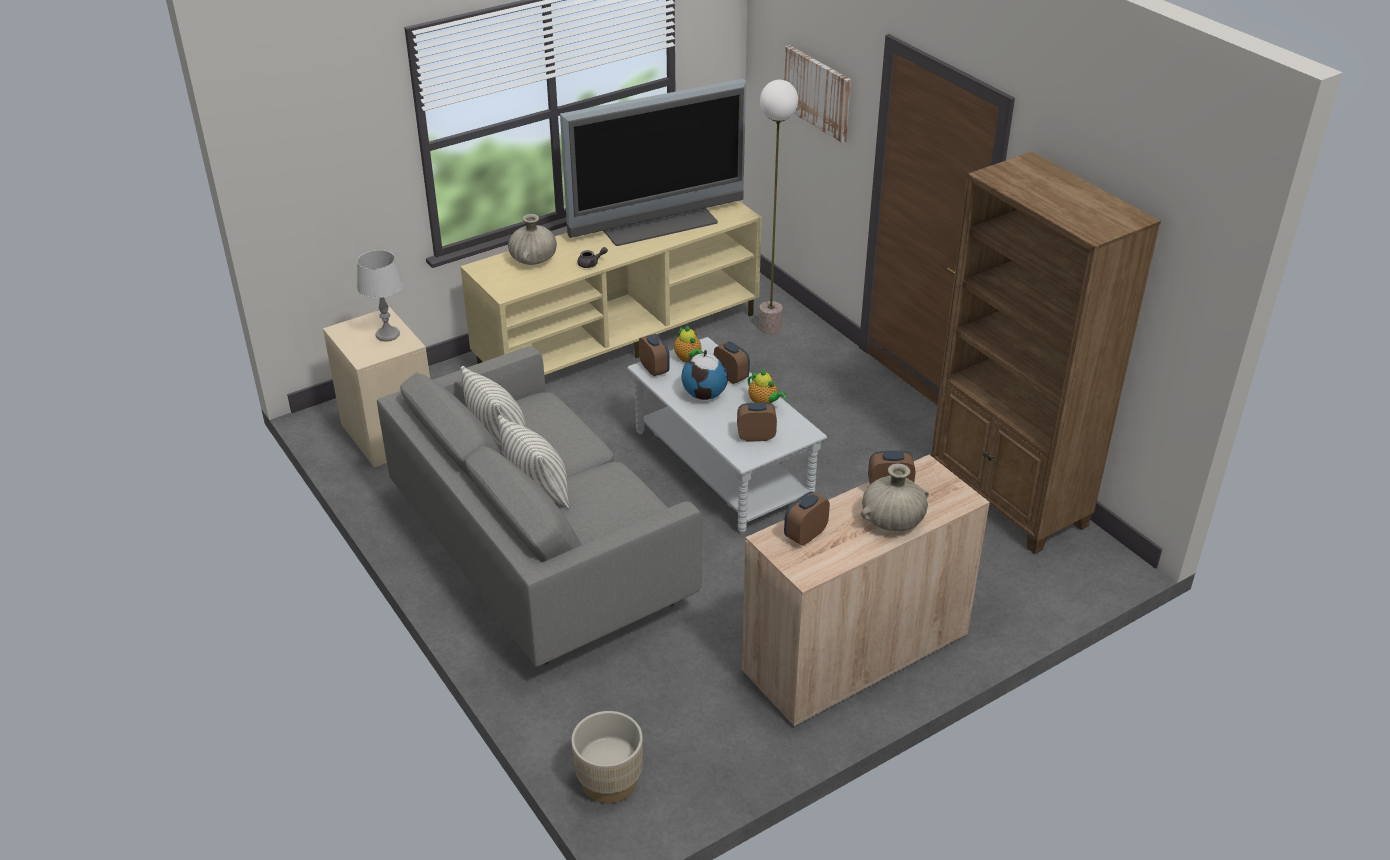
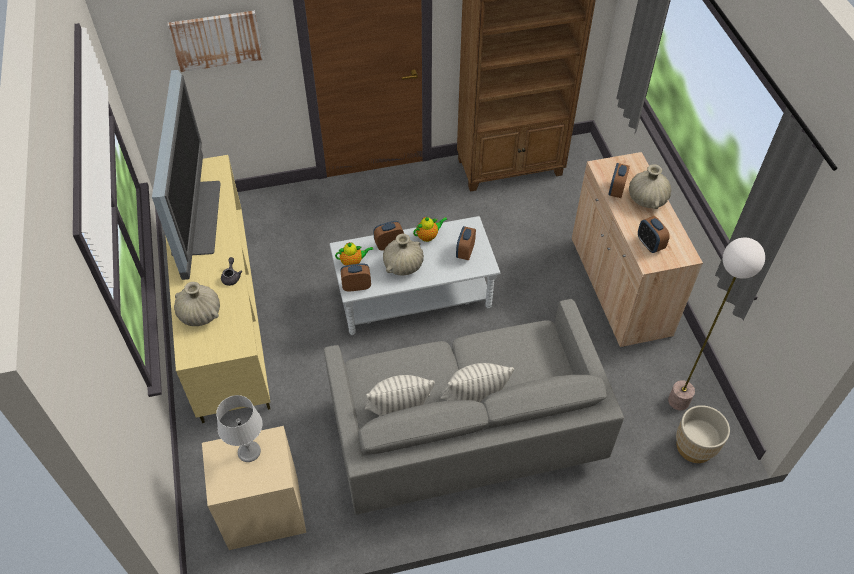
camera: 70 degrees left, 15 degrees up
(705, 395) = (403, 265): globe -> beige vase
(769, 327) = (264, 218): floor lamp -> floor lamp (678, 401)

